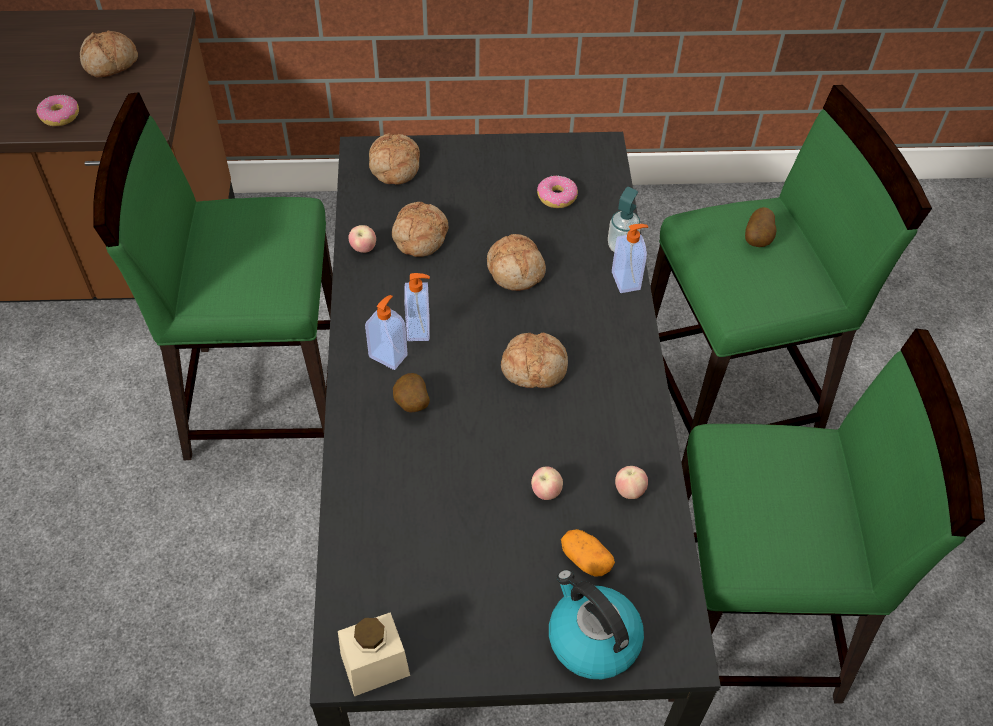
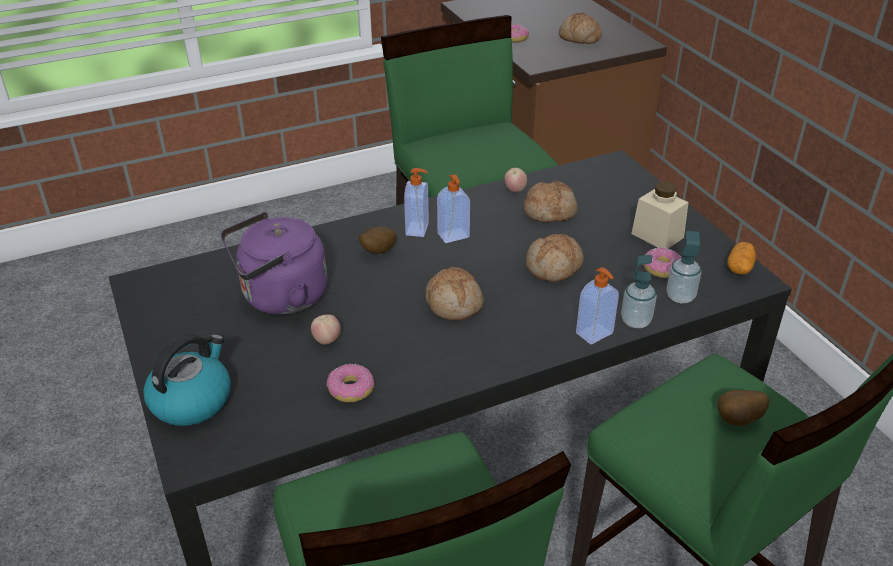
camera: 70 degrees right, 15 degrees down
(375, 665) = (143, 295): beige jar -> beige jar (657, 235)
(393, 166) = (614, 180): bread -> none
(451, 518) = (280, 298): none -> purple kettle
(585, 559) = (268, 379): potato -> potato (739, 267)
(602, 203) = (680, 296): none -> soap dispenser
(629, 491) = (350, 389): apple -> donut

